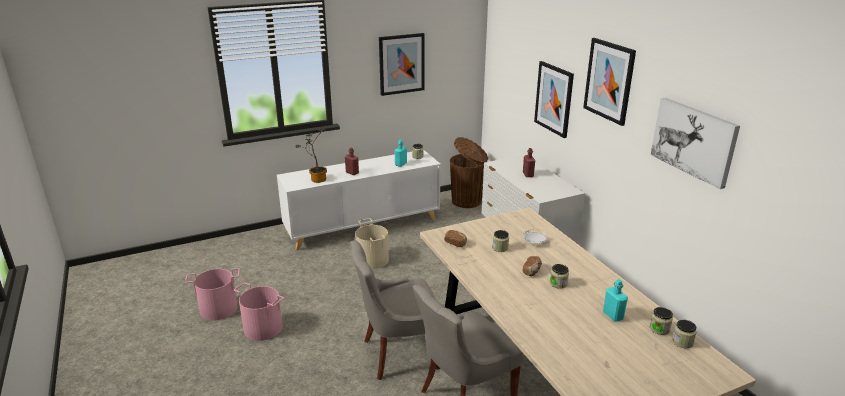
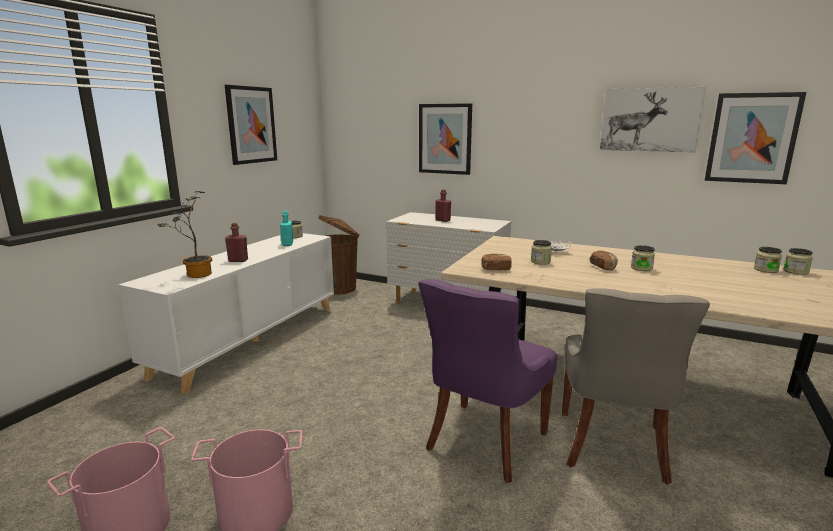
camera: 40 degrees left, 10 degrees down
(373, 260) = (311, 365): beige bucket -> none
(398, 353) = (484, 442): grey chair -> purple chair
(609, 81) = (526, 95): picture -> picture (752, 138)
(613, 316) = (725, 273): turquoise bottle -> none

